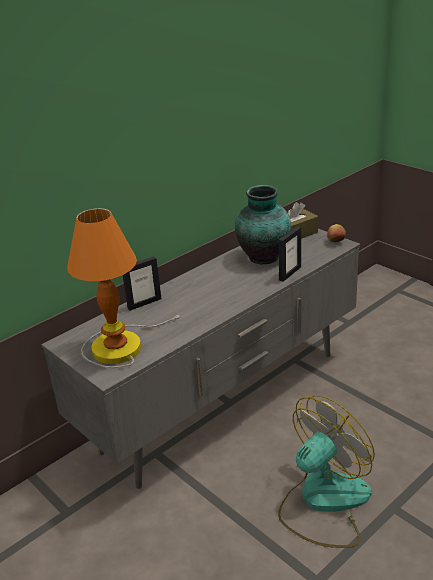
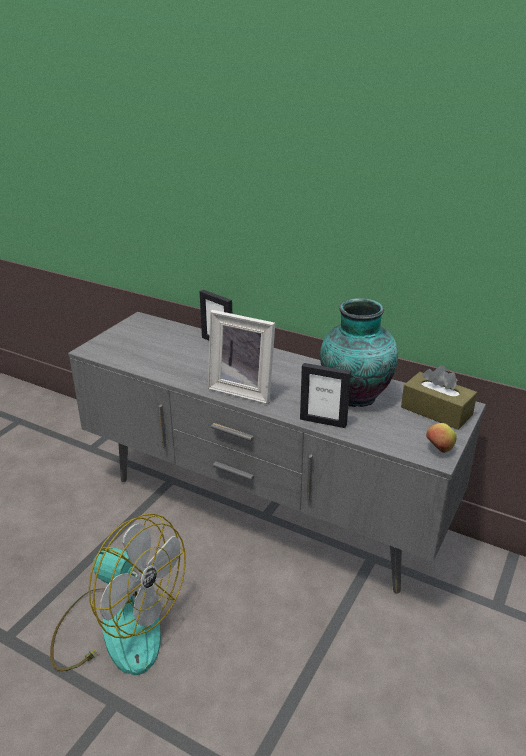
camera: 70 degrees right, 0 degrees up
(119, 345) = (139, 345): table lamp -> none
(231, 299) = (243, 389): none -> picture frame

